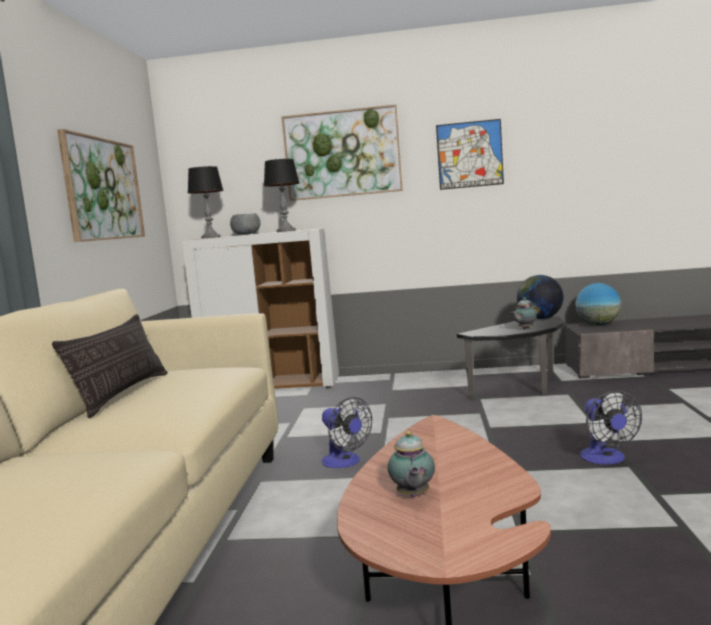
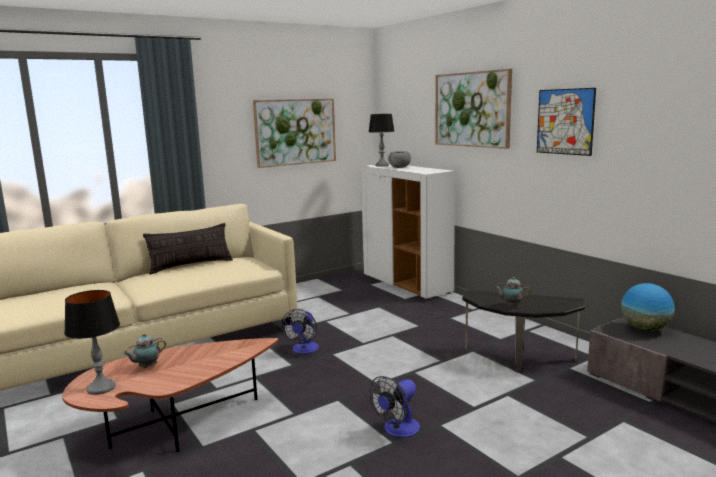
camera: 50 degrees right, 5 degrees up
(286, 231) = (418, 170): table lamp -> table lamp (101, 388)
(540, 319) = (561, 301): globe -> none

